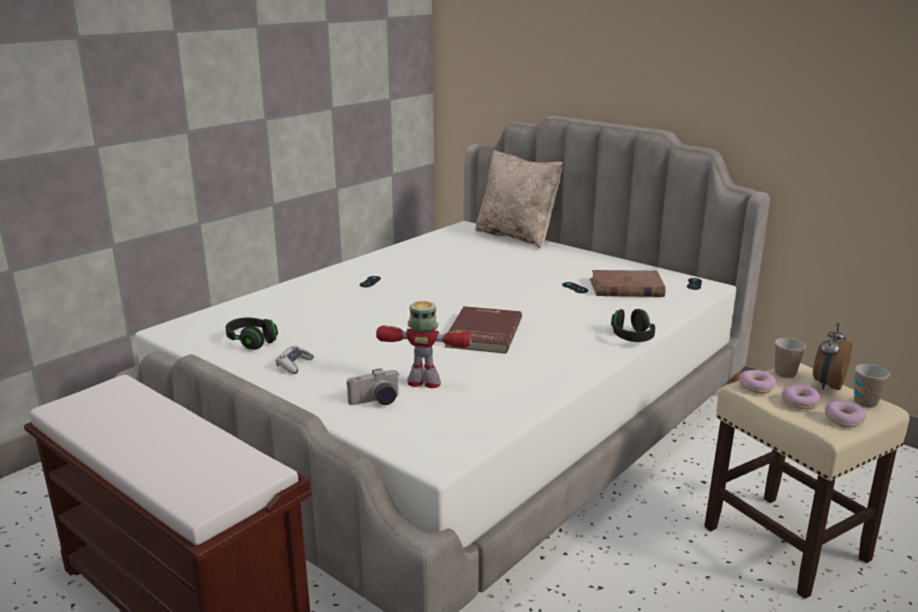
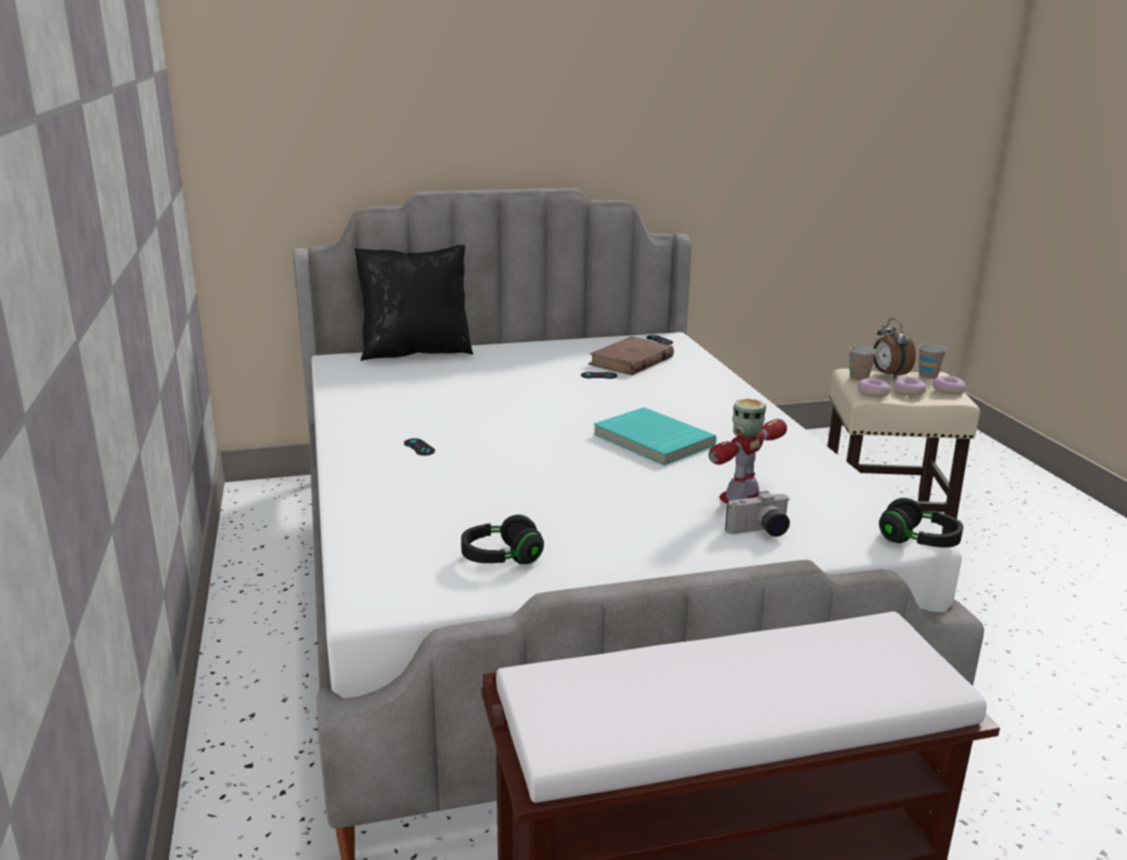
camera: 55 degrees left, 0 degrees up
(294, 365) = (611, 549): game controller -> none
(376, 402) = (760, 532): camera -> camera turned 60 degrees clockwise
(482, 333) = (652, 440): red book -> turquoise book
(516, 236) = (416, 352): beige pillow -> black pillow
(632, 337) = (742, 394): black headphones -> black headphones (918, 541)

